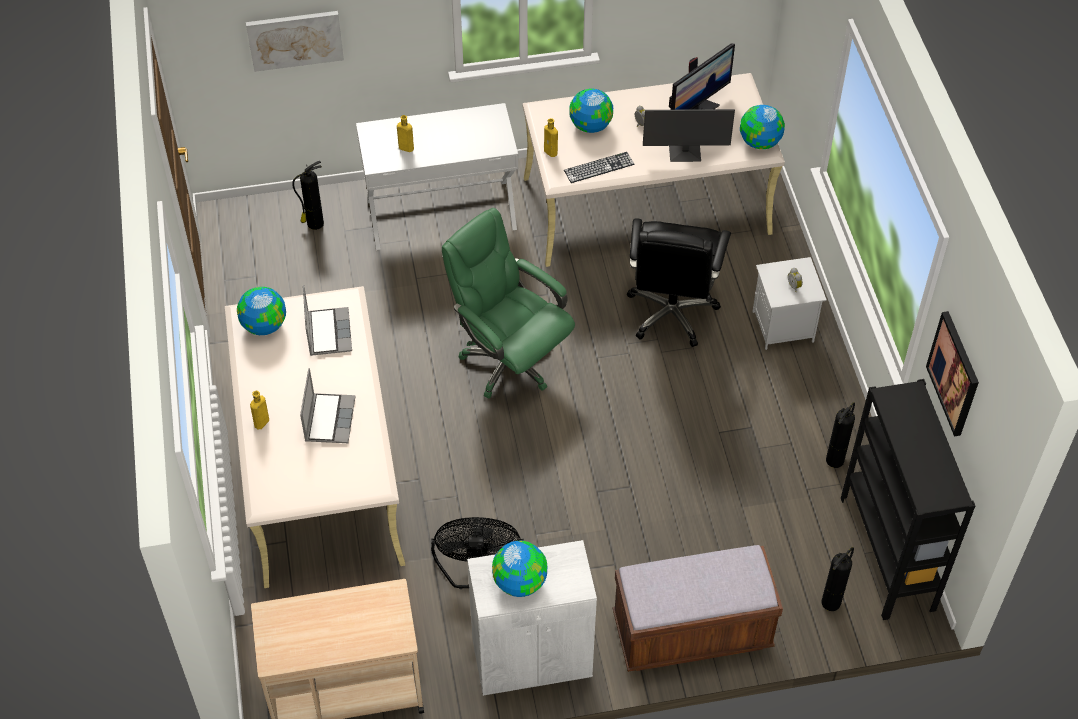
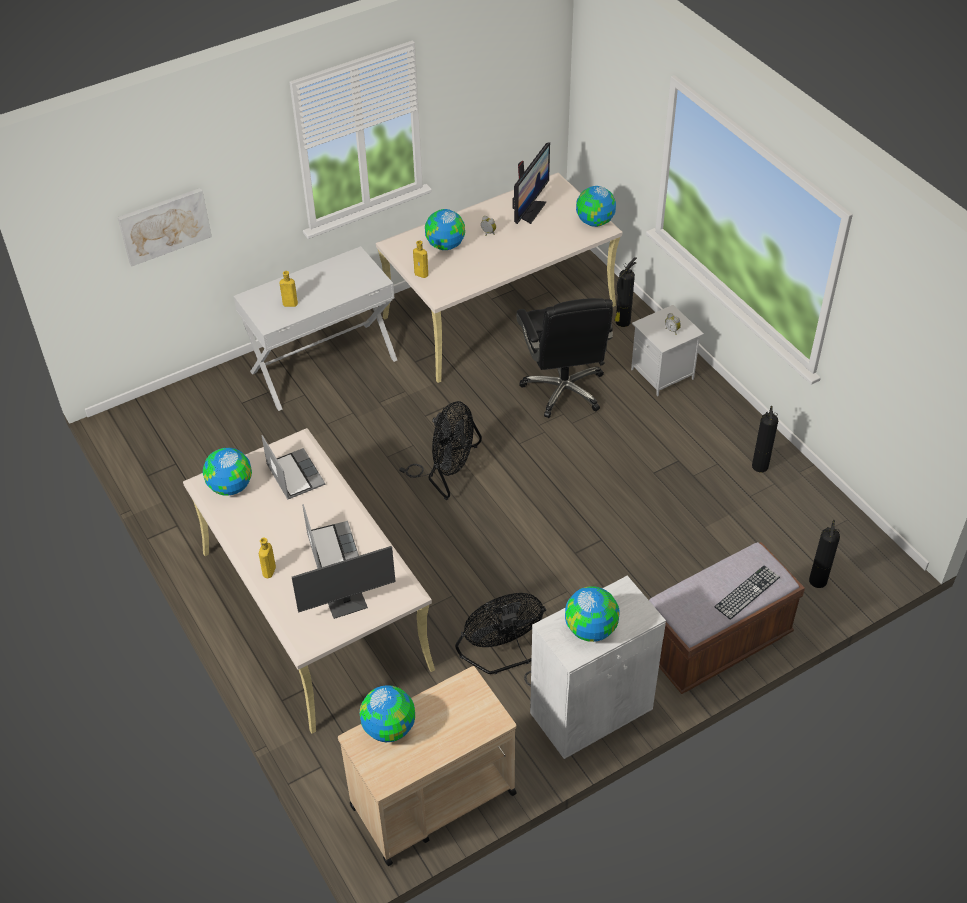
camera: 20 degrees left, 5 degrees down
(301, 612) = (389, 727): none -> globe
(314, 224) = (211, 405): fire extinguisher -> fire extinguisher (622, 322)
(510, 363) = (446, 470): green office chair -> black fan
(599, 167) = (470, 275): keyboard -> keyboard (747, 592)
(685, 153) = (537, 246): monitor -> monitor (347, 603)
(887, 553) = (841, 526): black bookcase -> none
(954, 373) = (886, 334): picture -> none

